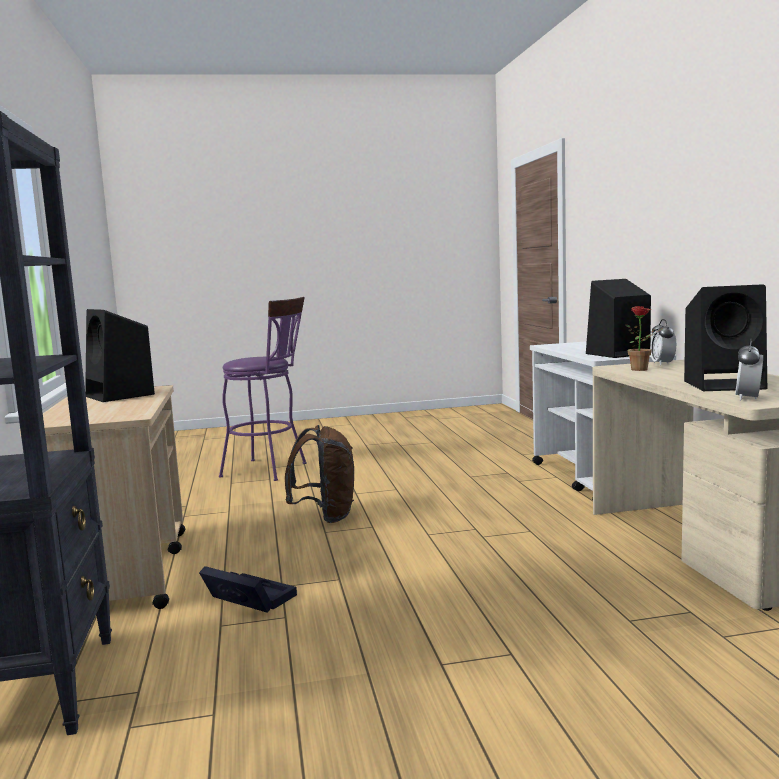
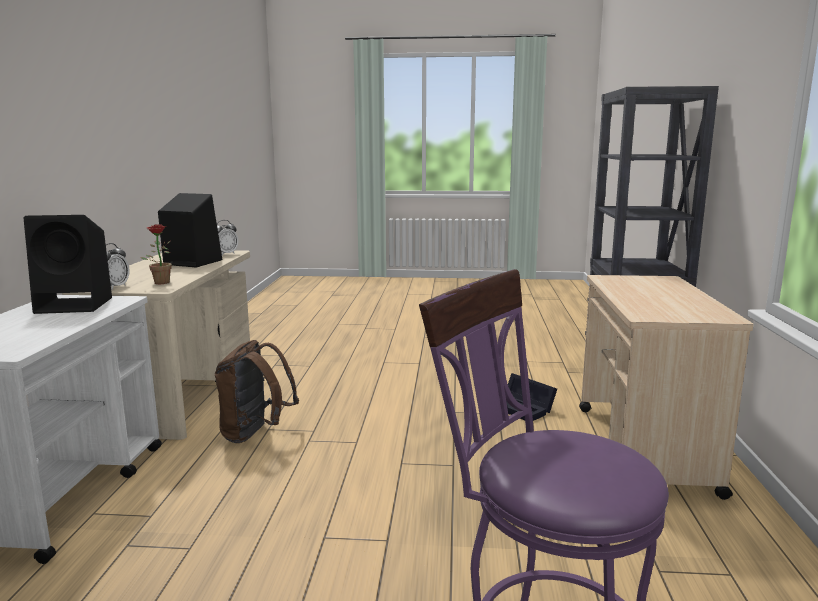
camera: 165 degrees left, 5 degrees up
(121, 395) = (665, 306): black speaker -> none
(325, 517) = (446, 491): brown backpack -> brown backpack (255, 434)

